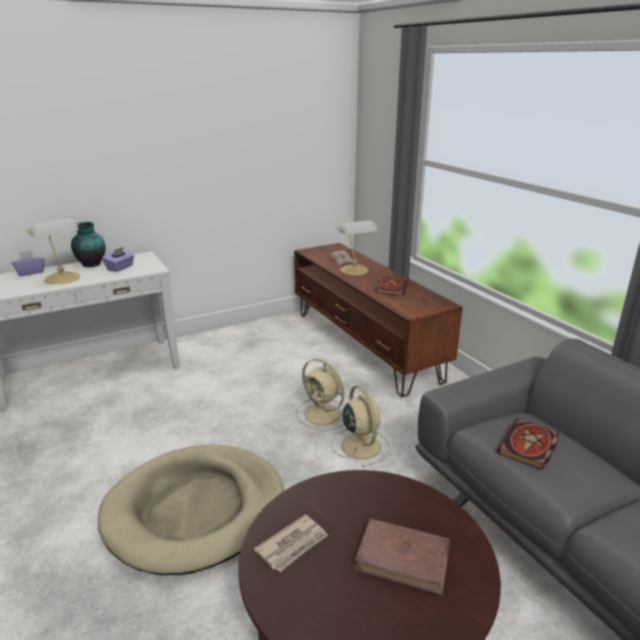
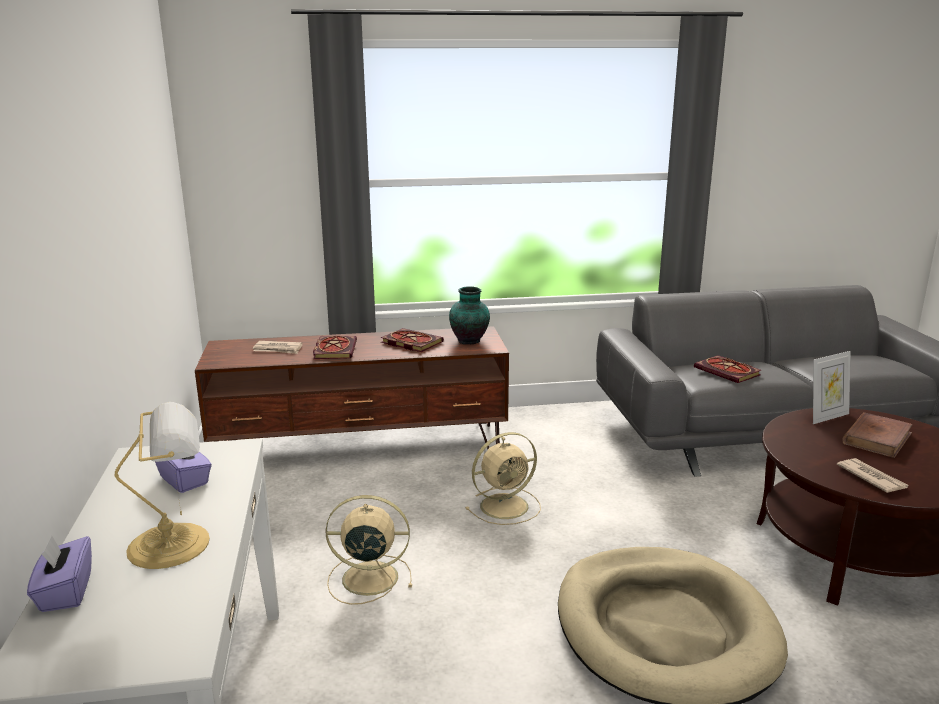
camera: 70 degrees left, 5 degrees down
(92, 264) = (119, 511): vase -> vase (470, 340)
(355, 271) = (334, 349): table lamp -> book
(360, 445) = (578, 495): beige fan -> beige fan (367, 578)
(441, 517) = (826, 417): none -> picture frame

